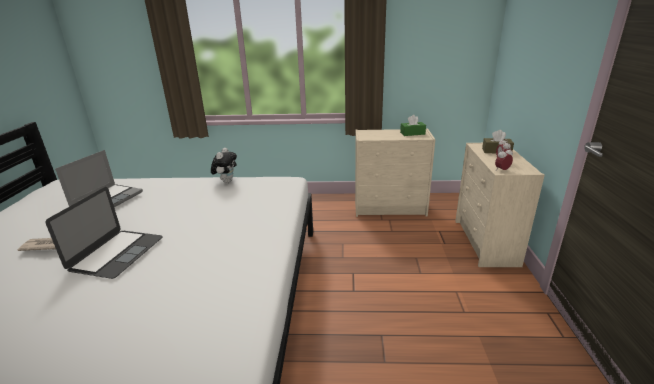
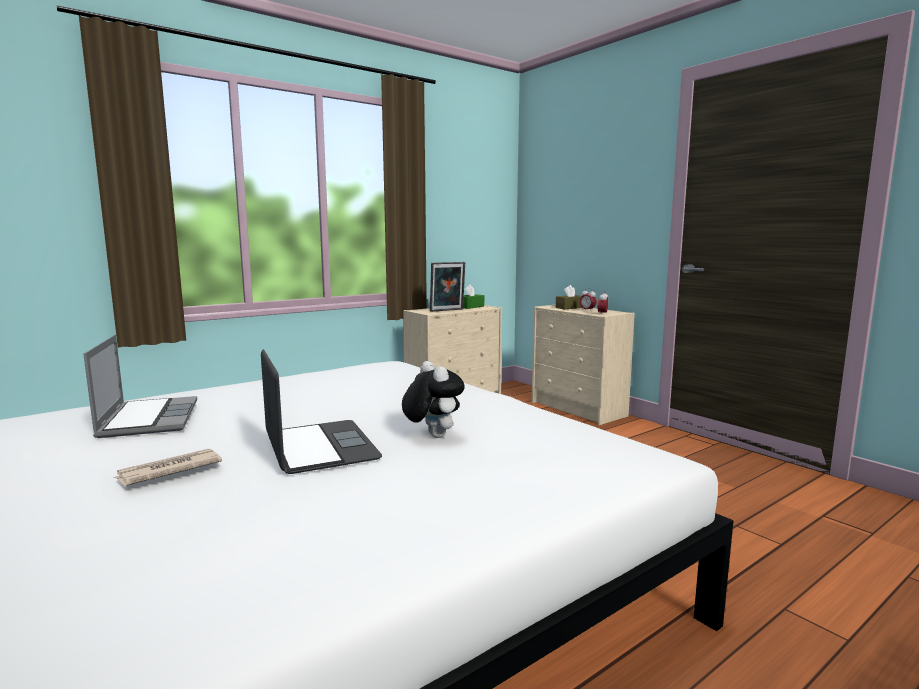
camera: 40 degrees left, 15 degrees down
(226, 181) = (307, 376): plush toy -> plush toy (432, 436)
(384, 136) = (447, 310): none -> picture frame

